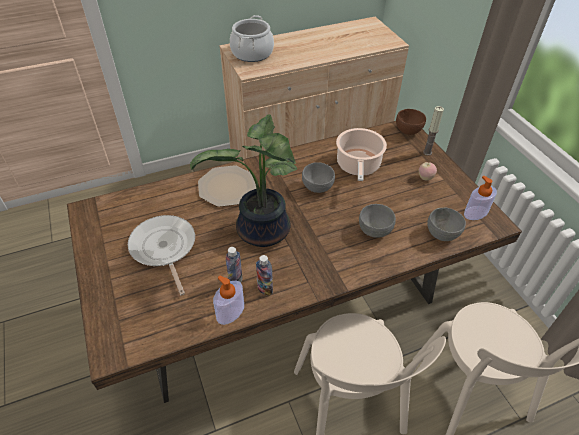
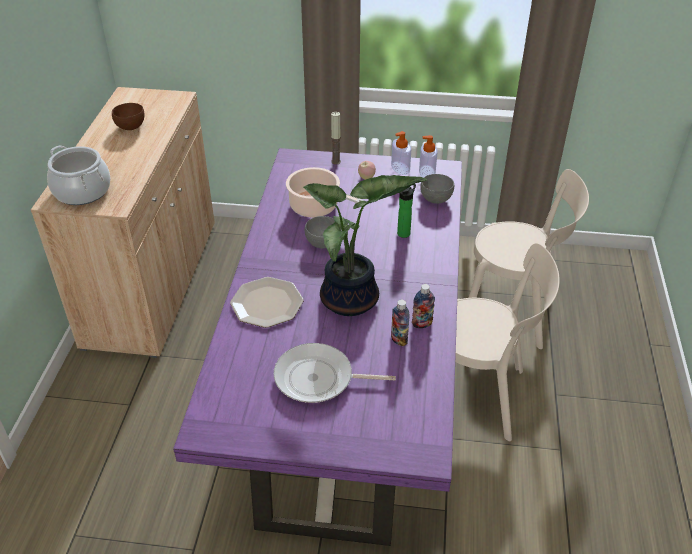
camera: 60 degrees left, 5 degrees down
(230, 312) = (433, 355): soap dispenser -> soap dispenser (400, 168)
(287, 308) = (346, 394): brown dining table -> purple dining table
(375, 231) = (404, 232): grey bowl -> bottle
(407, 131) = (298, 158): brown bowl -> brown bowl (130, 127)

